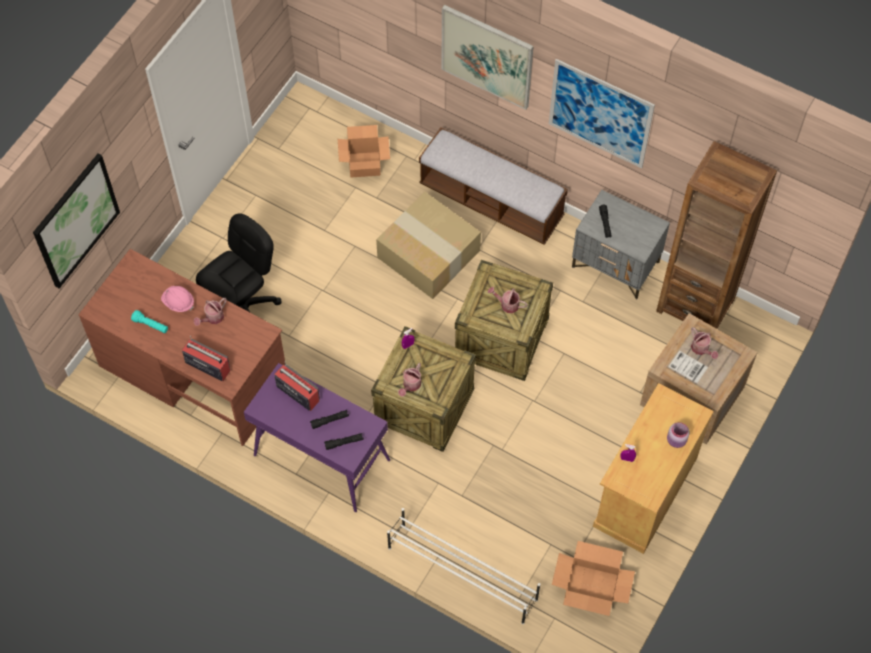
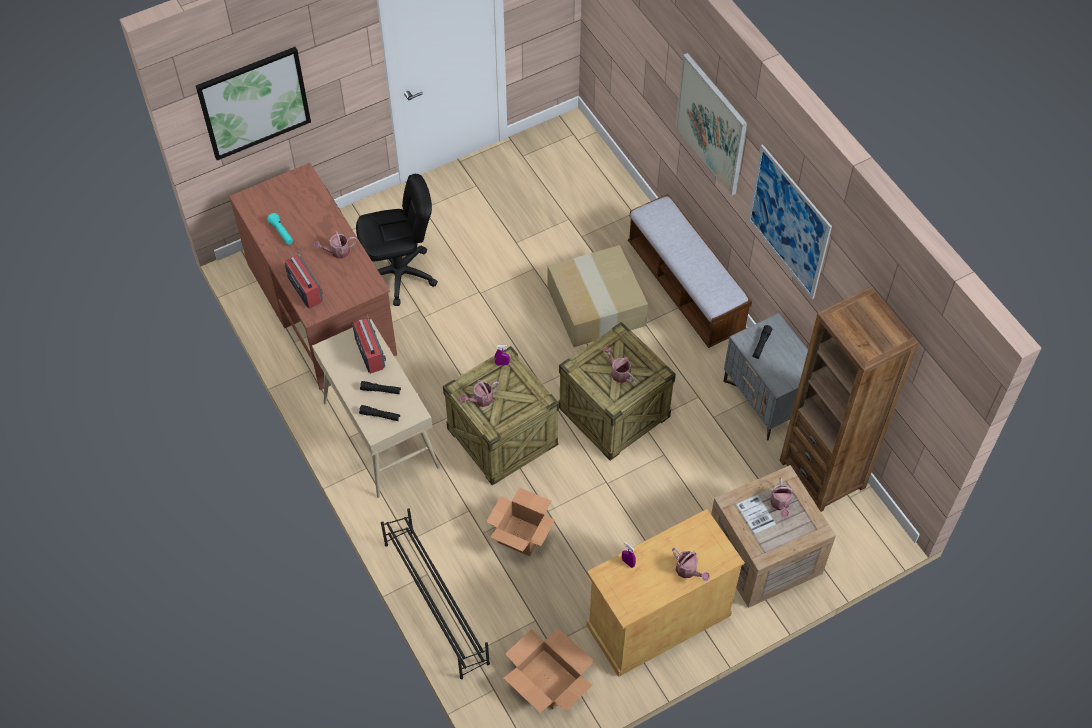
camera: 30 degrees right, 5 degrees down
(178, 302) = (318, 225): pink hard hat -> none
(321, 457) = (380, 434): purple console table -> beige console table
(364, 165) = (589, 203): cardboard box -> cardboard box (520, 535)
(462, 573) = (436, 602): white shoe rack -> black shoe rack
(676, 441) = (688, 571): pink jar -> watering can

